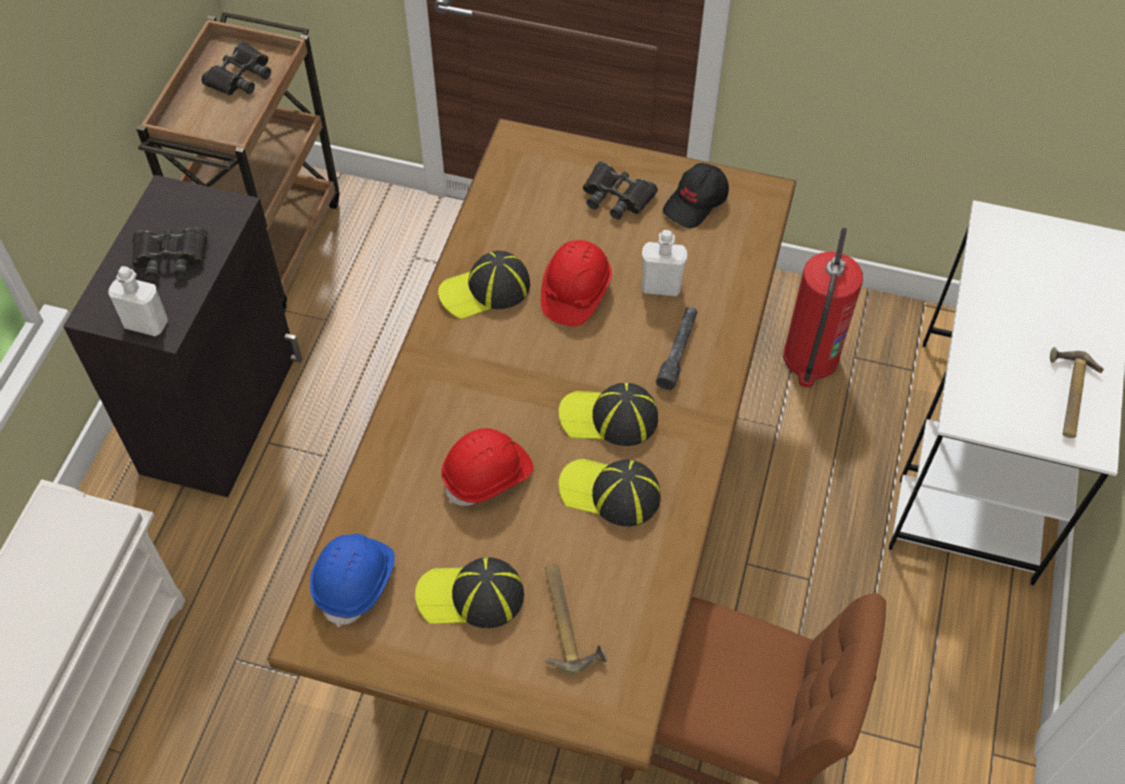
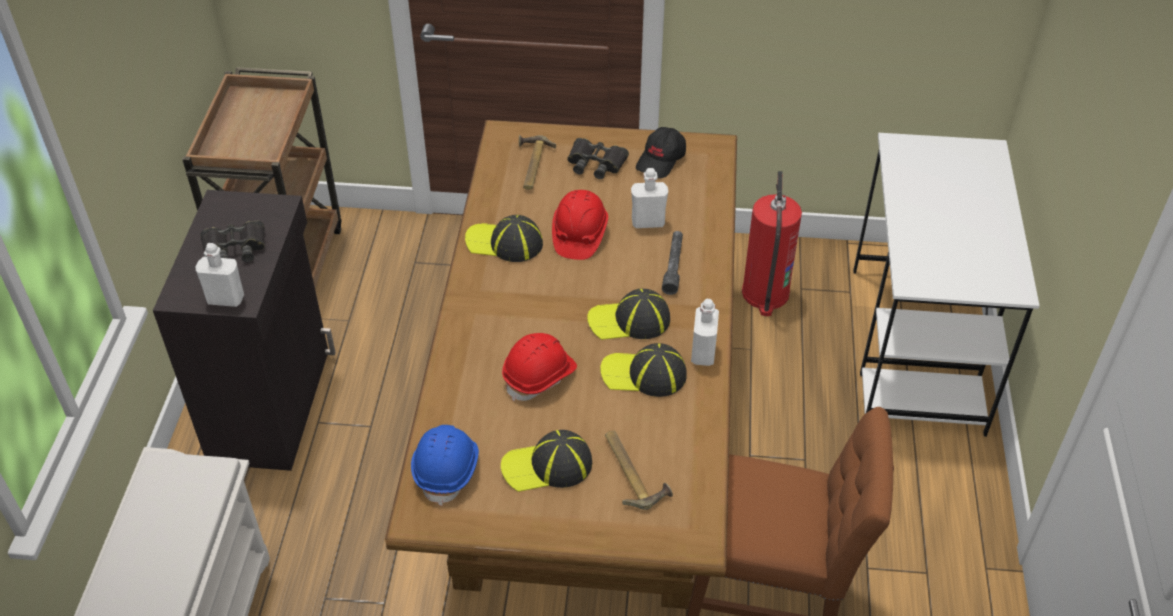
camera: 10 degrees left, 10 degrees down
(240, 76) = (261, 113): black binoculars -> none
(485, 290) = (504, 243): cap -> cap turned 45 degrees clockwise
(686, 475) = (703, 353): none -> white bottle
(1068, 396) = (987, 257): hammer -> hammer (531, 165)

